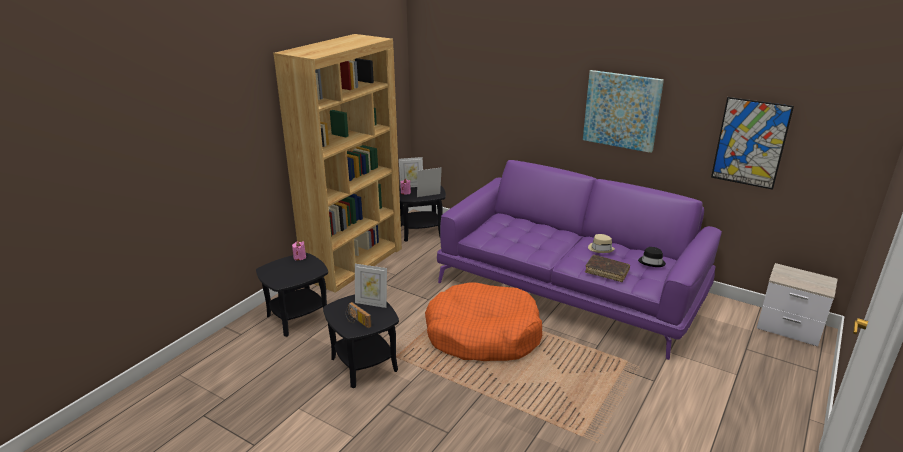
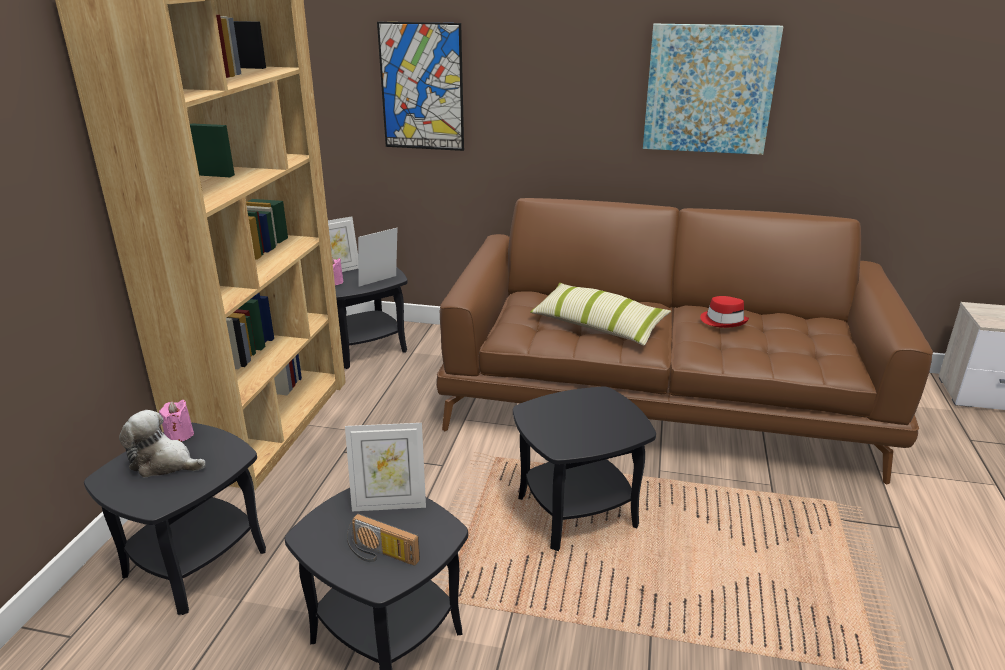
camera: 20 degrees left, 0 degrees up
(289, 268) = (164, 463): none -> plush toy
(483, 334) = (577, 511): orange dog bed -> black side table
(527, 239) = (598, 325): none -> pillow
(571, 288) = (662, 396): purple sofa -> brown sofa
(601, 248) = (723, 321): beige hat -> red hat
(607, 272) = (764, 356): brown book -> none
(652, 262) = (814, 328): black hat -> none
(750, 143) = (925, 117): picture -> picture (422, 87)

